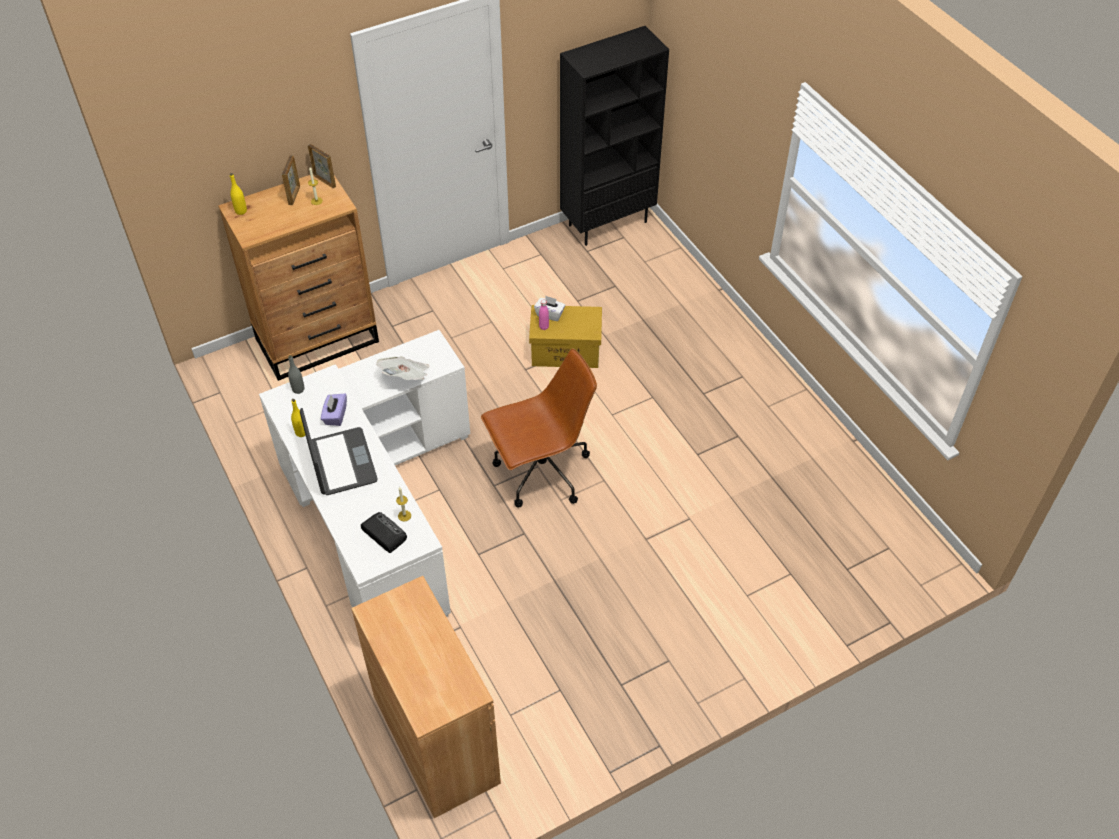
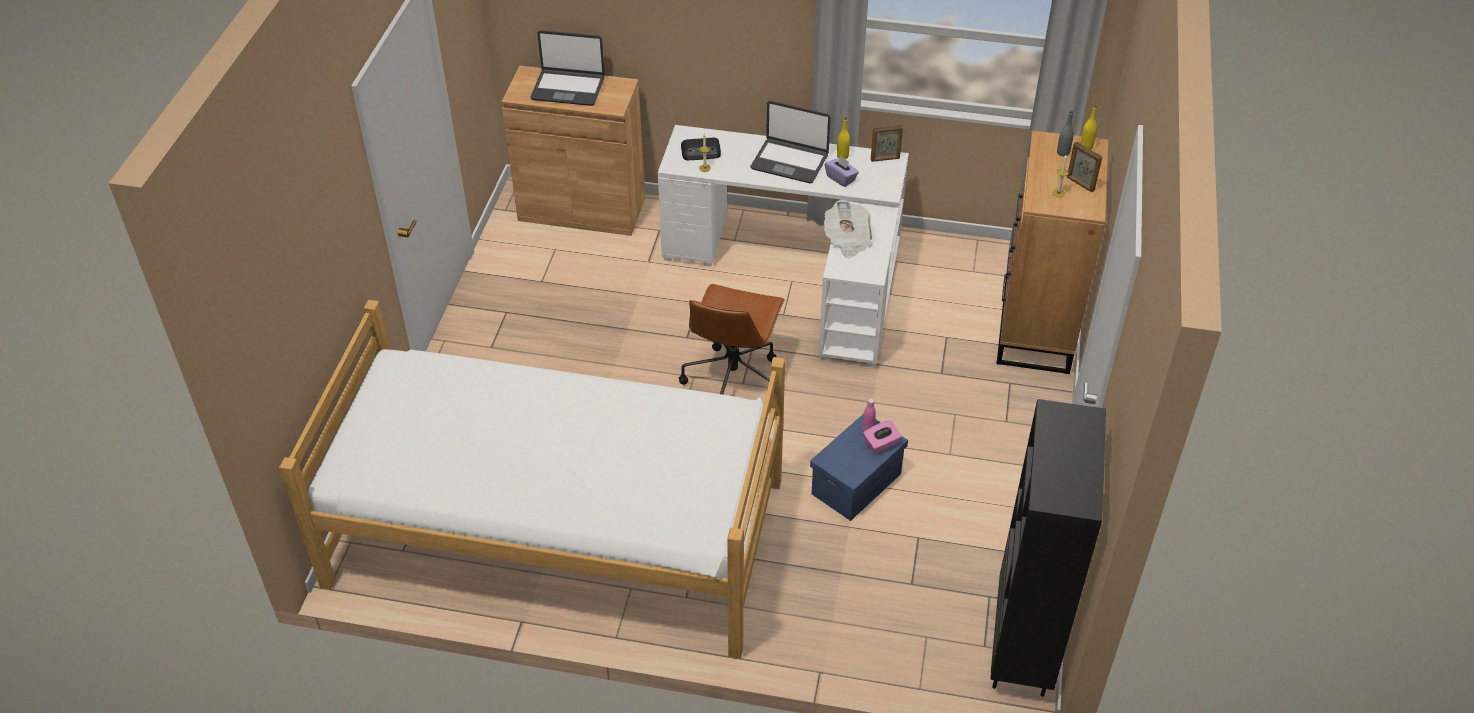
camera: 130 degrees right, 5 degrees down
(298, 389) = (891, 172): grey bottle -> grey bottle (1063, 153)
(325, 181) = (1085, 210): picture frame -> picture frame (885, 159)
(419, 656) = (568, 88): none -> laptop
(550, 314) = (881, 444): white tissue box -> pink tissue box
(566, 351) = (856, 484): yellow storage box -> blue storage box
(774, 475) = (557, 531): none -> bed

